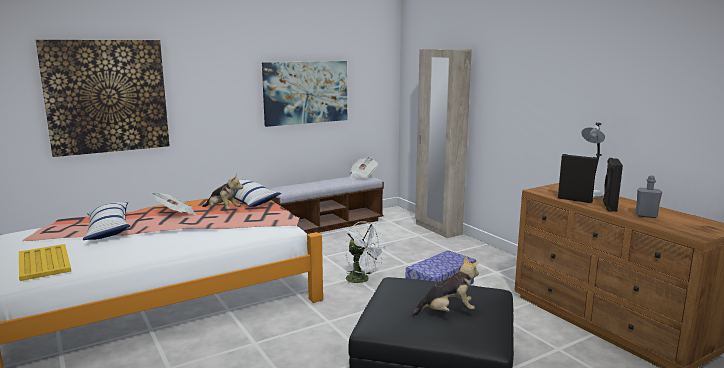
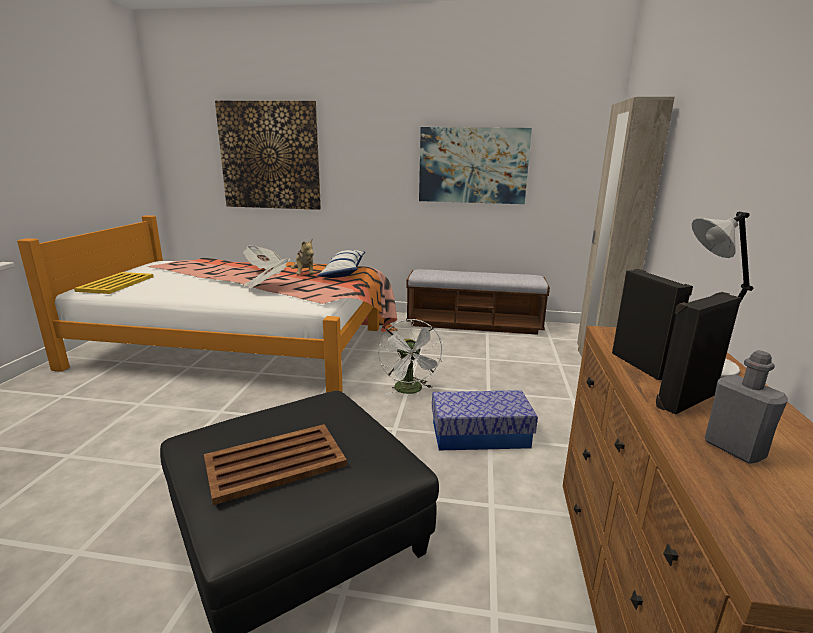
camera: 40 degrees right, 5 degrees up
(108, 229) = (204, 271): pillow -> none
(362, 176) = (530, 276): newspaper -> newspaper (267, 285)
(447, 312) = (274, 463): plush toy -> brown tray

